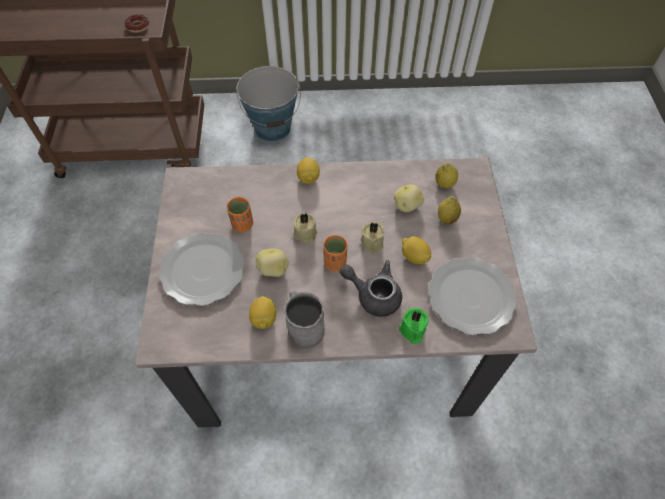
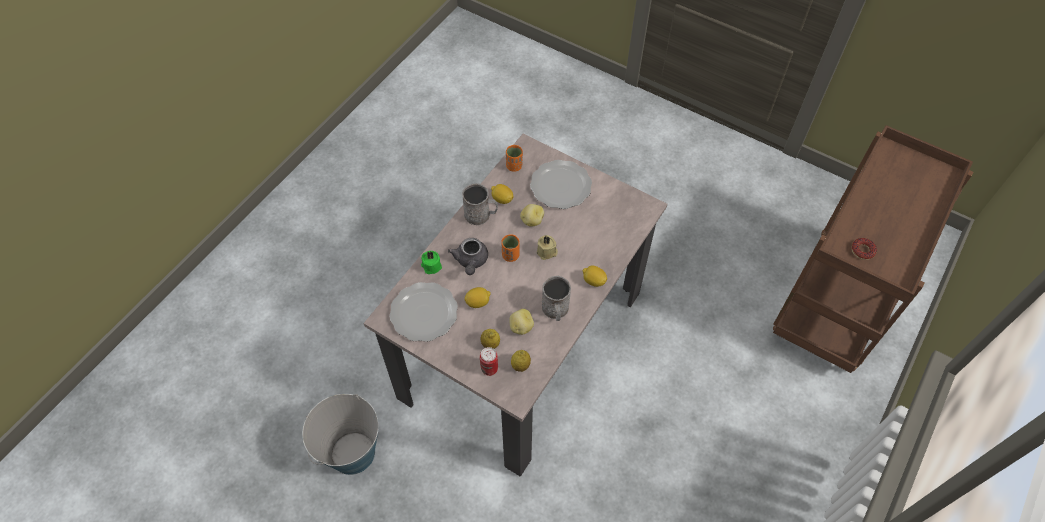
camera: 125 degrees right, 0 degrees up
(242, 224) = (581, 222): orange cup -> orange cup (514, 166)
(273, 128) = (795, 437): bucket -> bucket (352, 453)
(366, 189) = (555, 310): none -> grey mug
(373, 242) = (508, 286): beige candle -> none
(373, 295) = (471, 261): grey teapot -> grey teapot turned 120 degrees clockwise
(470, 204) = (489, 368): none -> can

